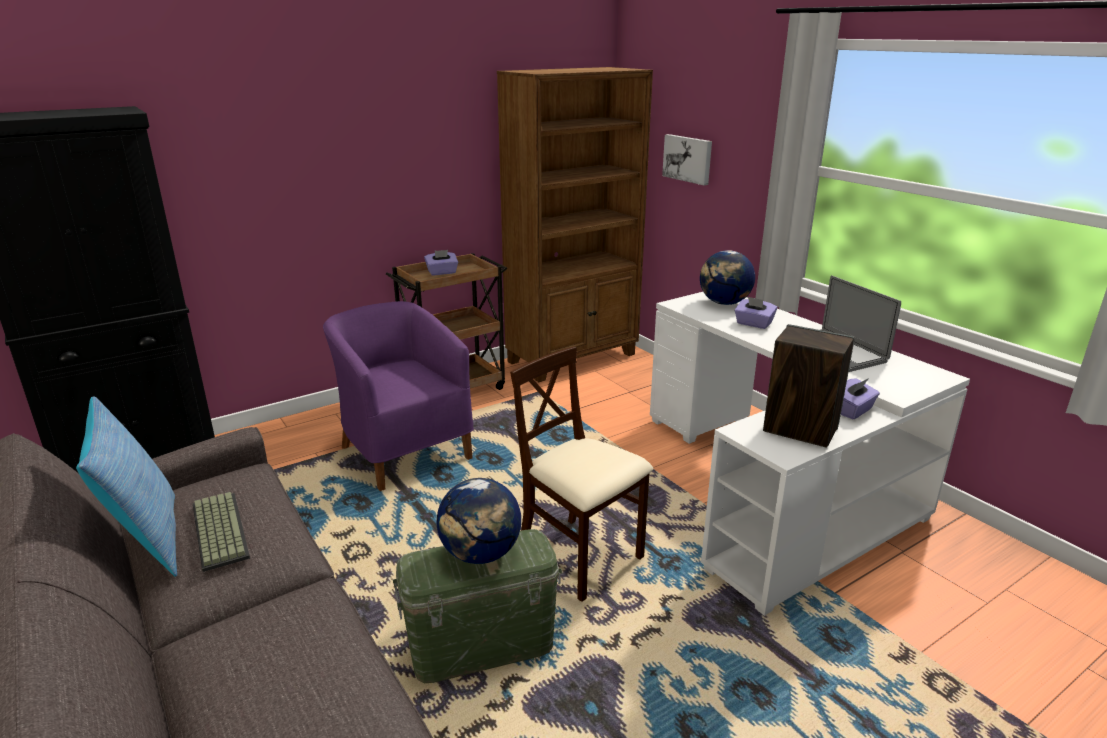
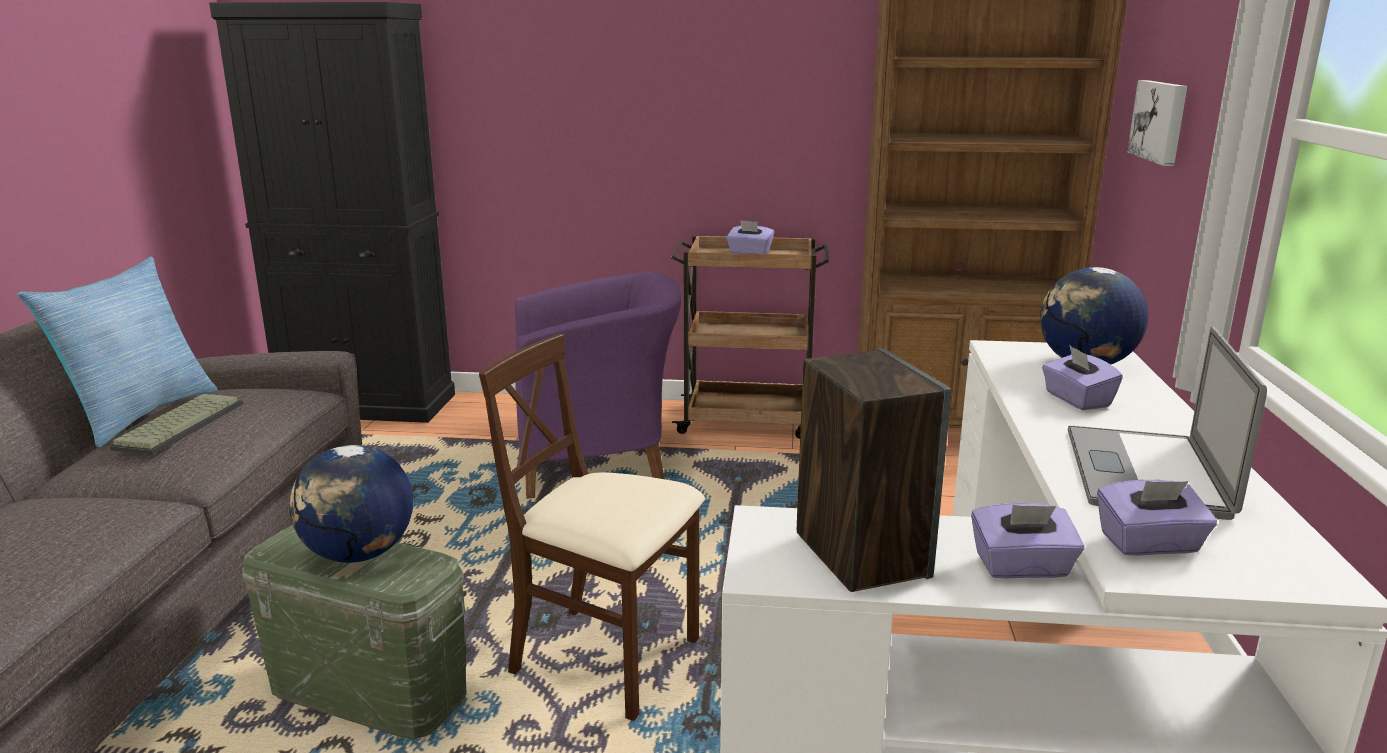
camera: 40 degrees right, 5 degrees down
(403, 450) = (599, 464): purple armchair -> purple armchair turned 75 degrees clockwise
(580, 557) = (606, 659): beige chair -> beige chair turned 60 degrees counterclockwise
(883, 383) = (1149, 544): none -> purple tissue box

